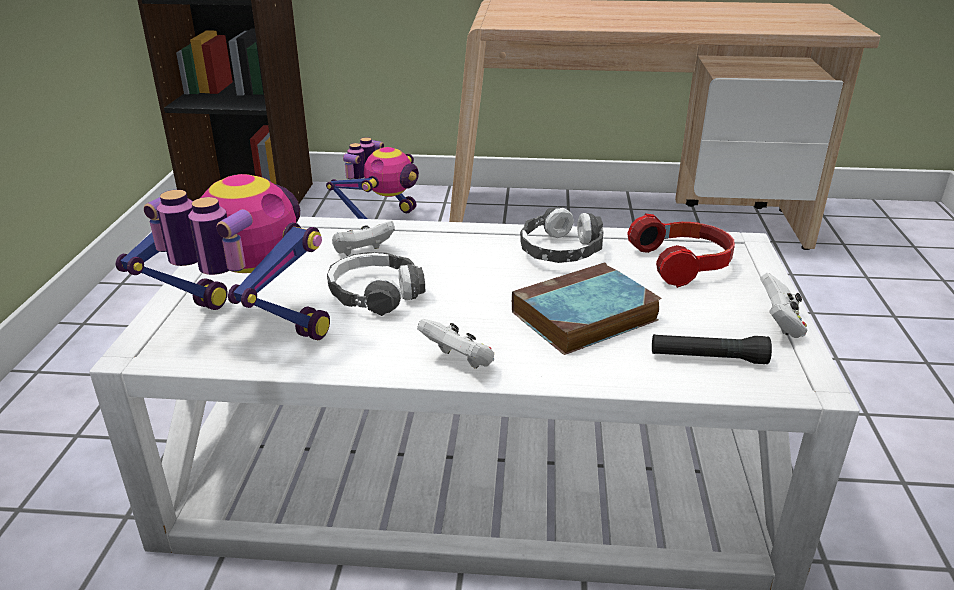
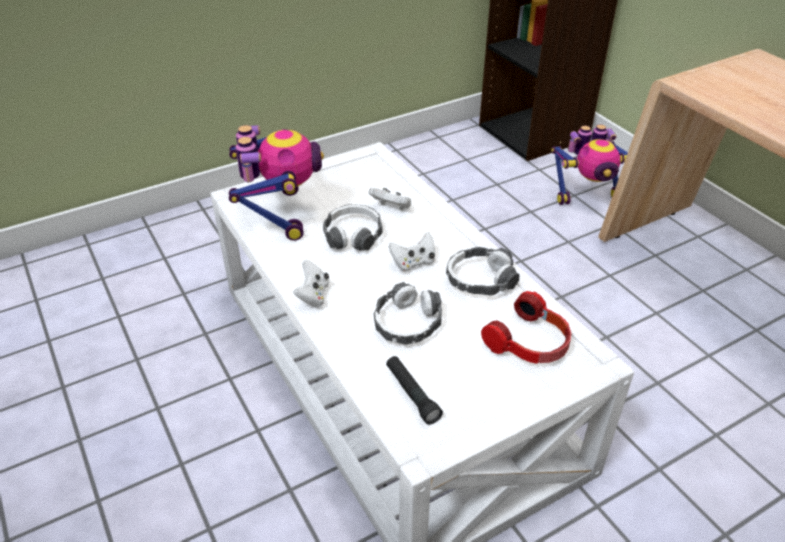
camera: 55 degrees right, 10 degrees up
(583, 317) = (407, 323): book -> headphones
(780, 324) = (487, 417): white game controller -> white game controller (413, 263)

